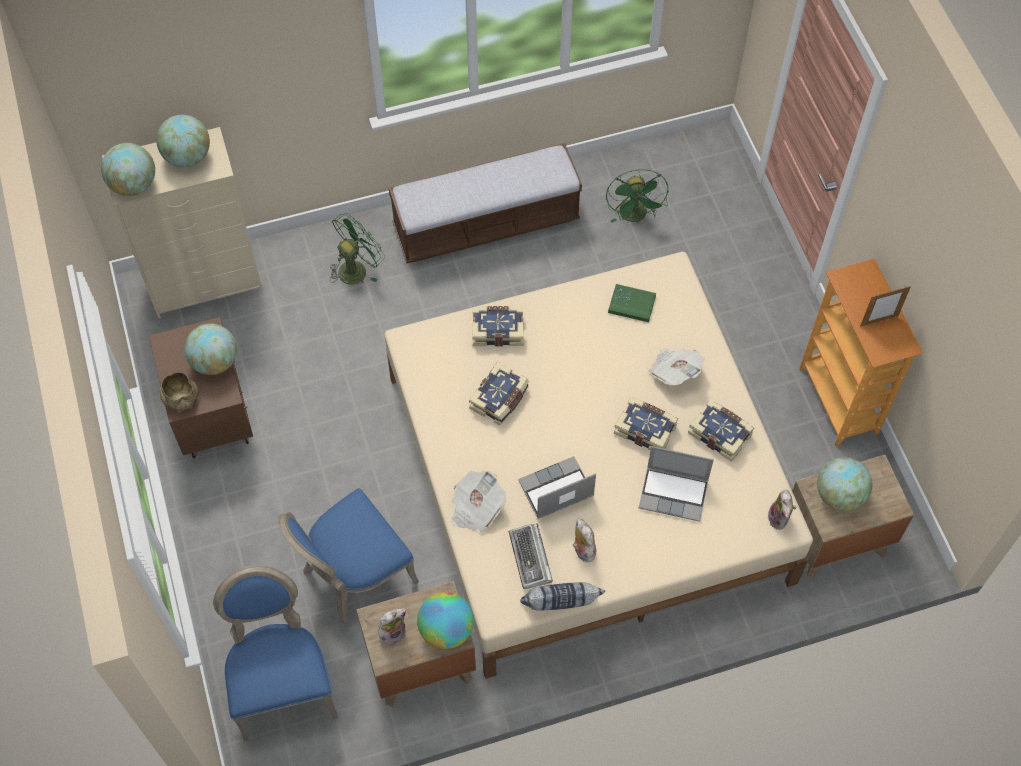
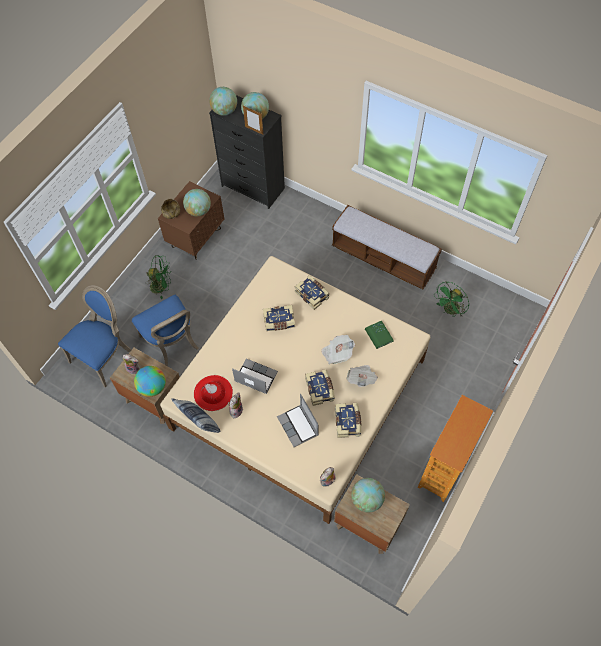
camera: 50 degrees right, 0 degrees up
(206, 281) = (253, 187): beige dresser -> black dresser
(354, 575) = (172, 343): blue chair -> blue chair turned 135 degrees counterclockwise
(356, 268) = (312, 231): green fan -> green fan (161, 286)
(476, 508) = (218, 353): newspaper -> newspaper (337, 353)
(530, 558) = (213, 393): keyboard -> red hat
(879, 320) = (459, 438): picture frame -> picture frame (254, 130)

